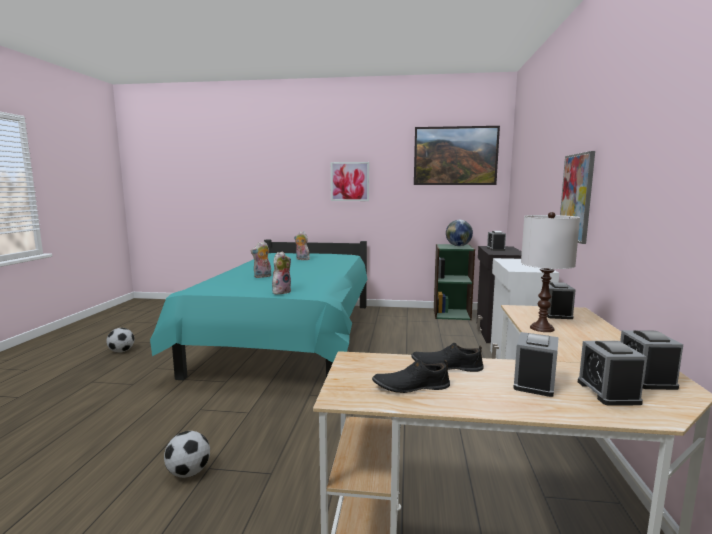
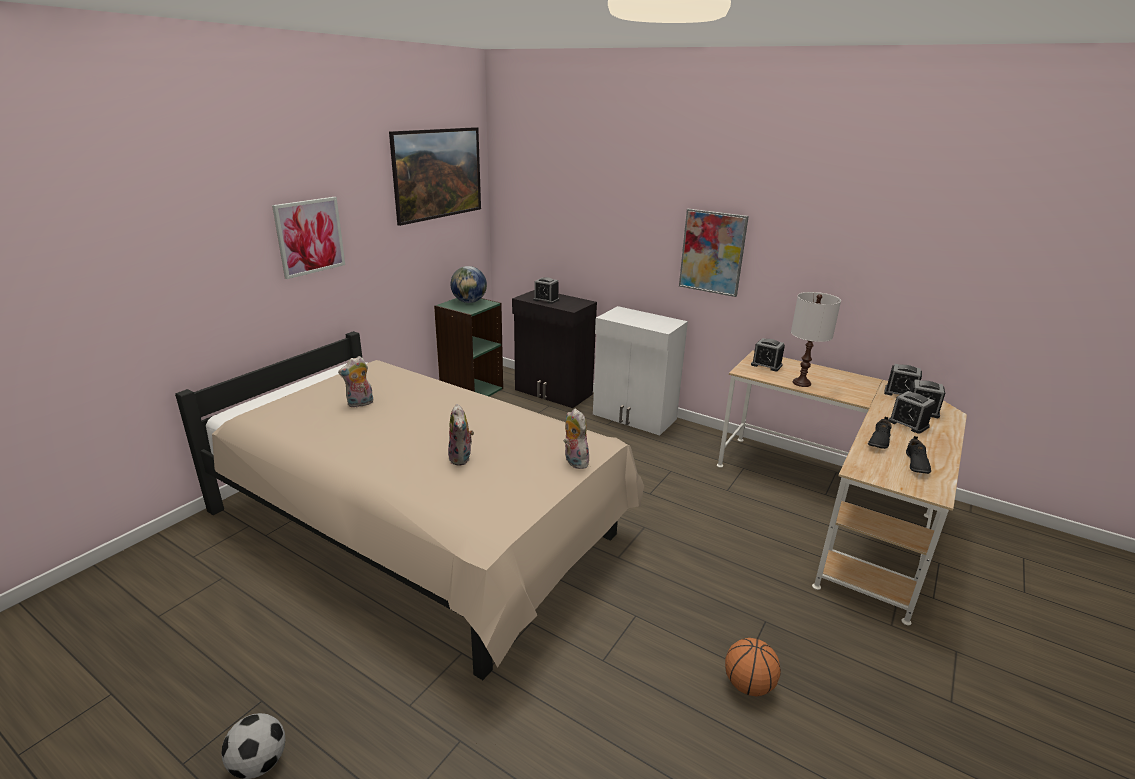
camera: 65 degrees left, 15 degrees up
(188, 473) = (748, 685): football -> basketball
(290, 338) = (420, 529): turquoise bed -> beige bed

